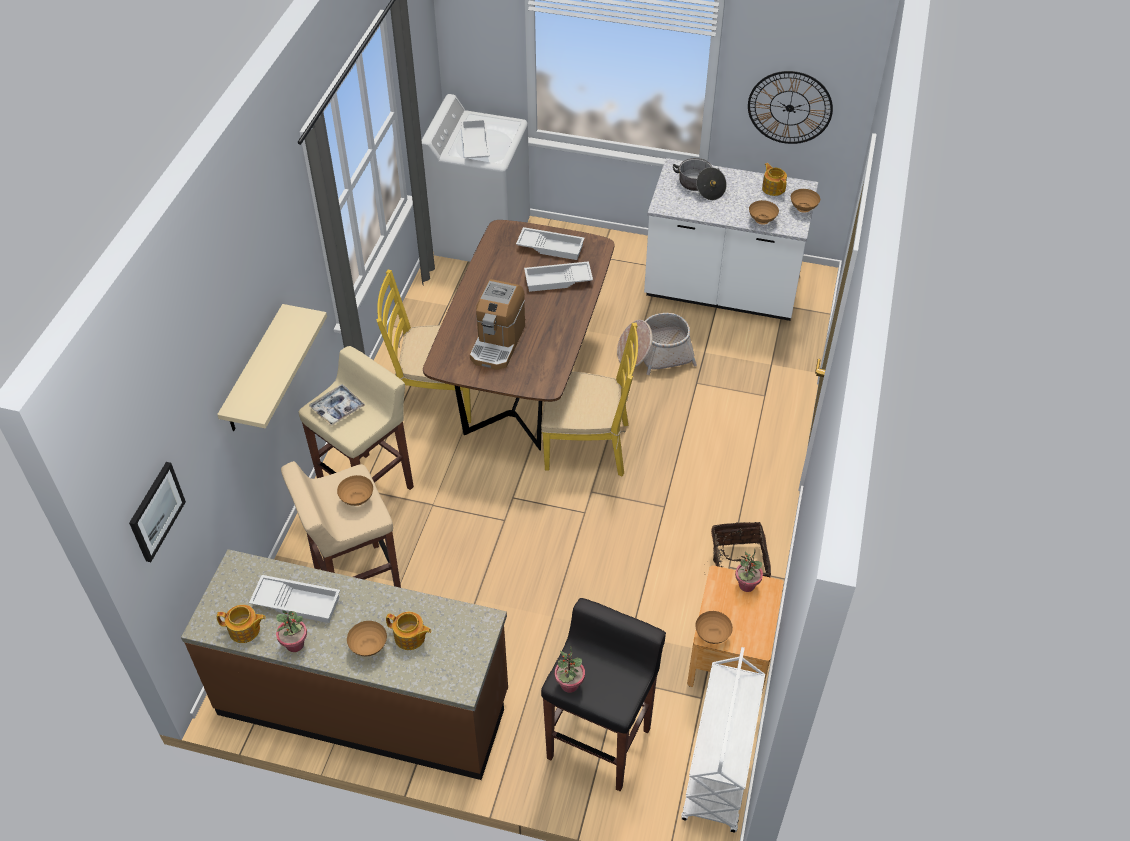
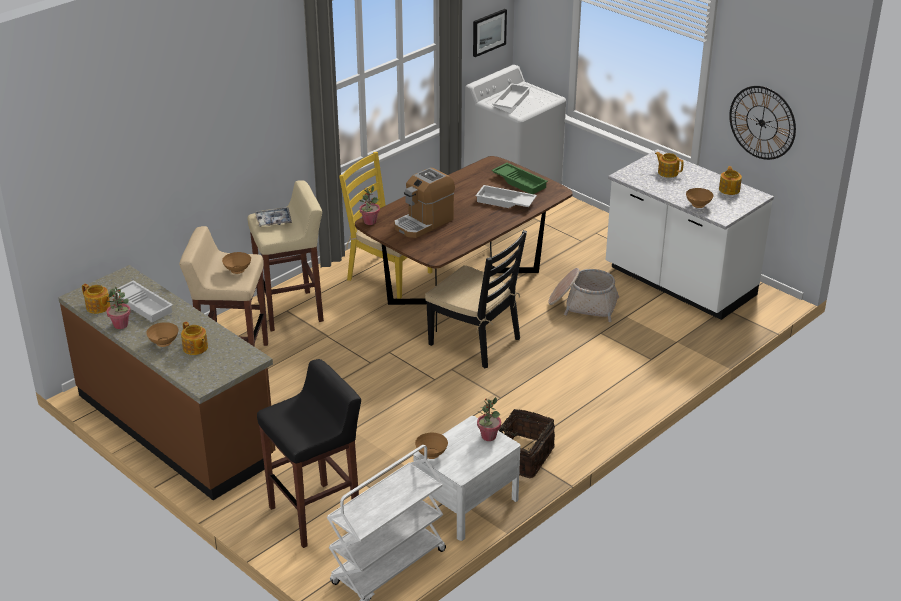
camera: 30 degrees right, 15 degrees down
(156, 511) = (70, 190): picture -> picture (488, 32)
(254, 371) = (208, 153): beige shelf -> none
(551, 246) = (520, 182): white tray -> green tray
(569, 684) = (277, 415): potted plant -> potted plant (370, 222)
(588, 446) = (475, 341): yellow chair -> black chair
(700, 186) = (667, 172): cooking pot -> teapot
(731, 653) = (466, 504): brown nightstand -> white nightstand
(803, 209) = (742, 208): brown bowl -> none

